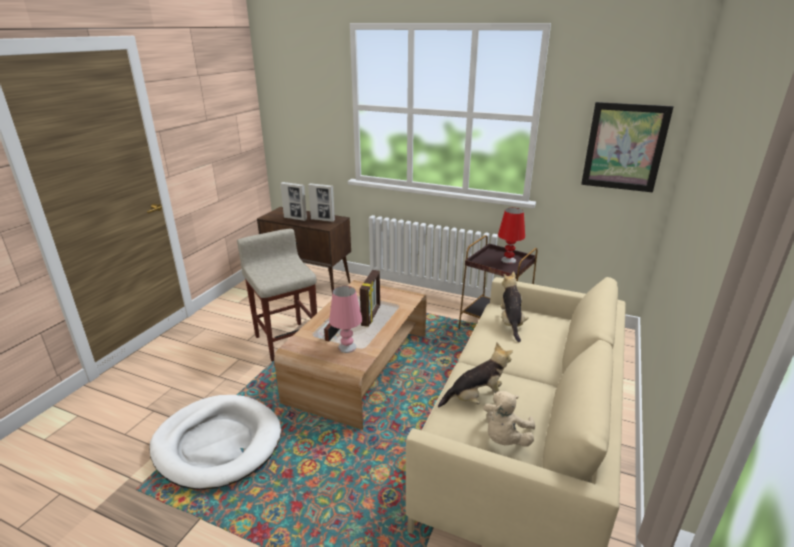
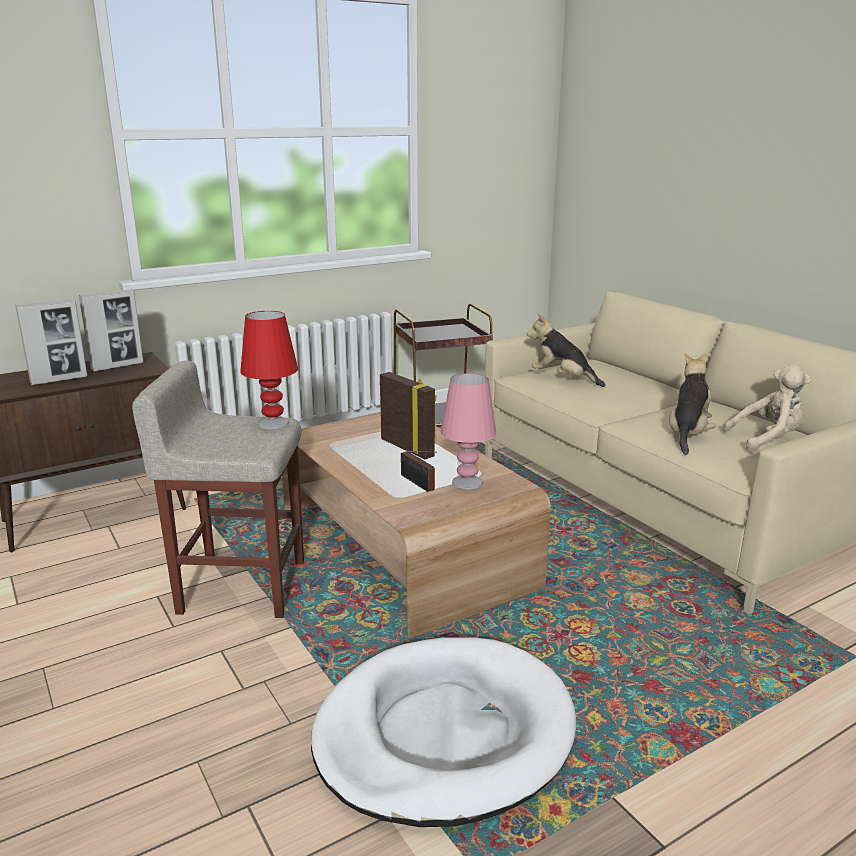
camera: 55 degrees left, 5 degrees down
(505, 438) = (767, 440): beige plush toy -> beige plush toy turned 75 degrees counterclockwise
(508, 260) = (445, 331): red table lamp -> red table lamp (273, 423)
(624, 147) = (508, 158): picture -> none

